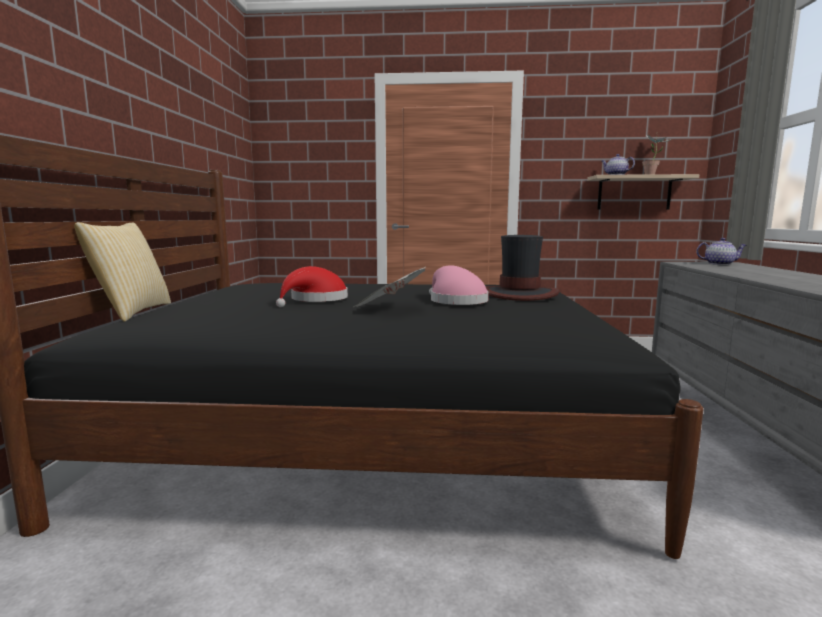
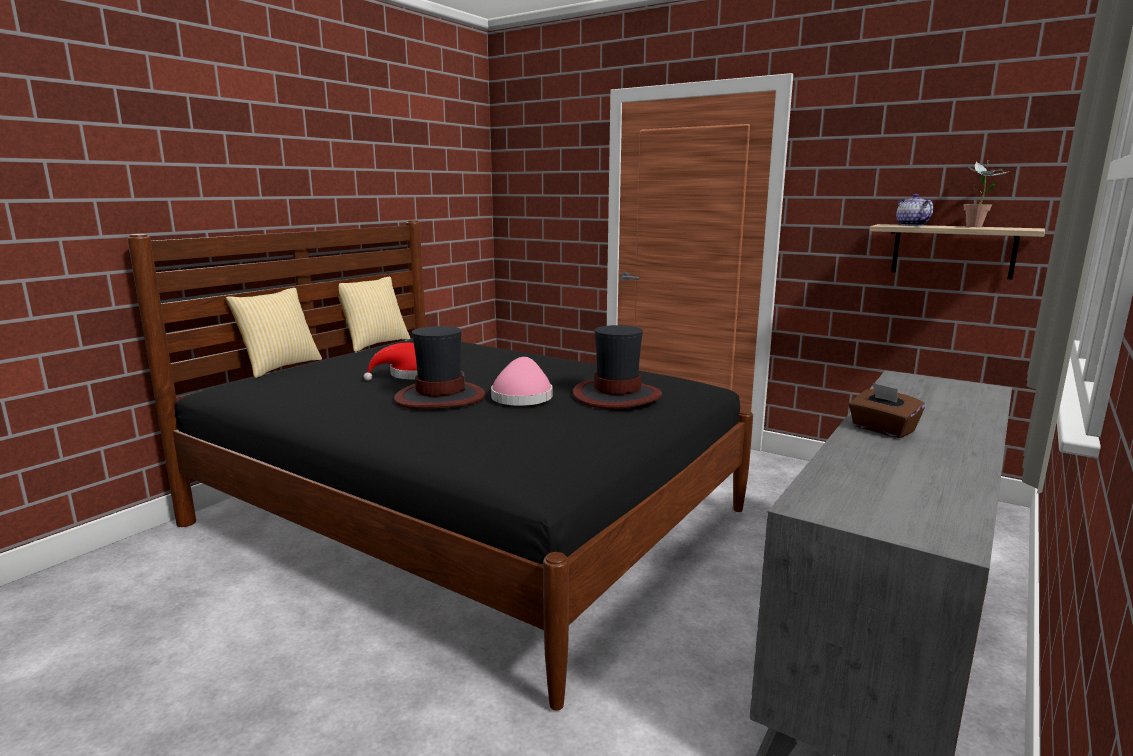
camera: 30 degrees right, 5 degrees up
(199, 291) = (375, 344): none -> pillow
(389, 308) = (439, 397): newspaper -> hat
(719, 264) = (950, 389): teapot -> none
(767, 277) = (882, 429): none -> brown tissue box

